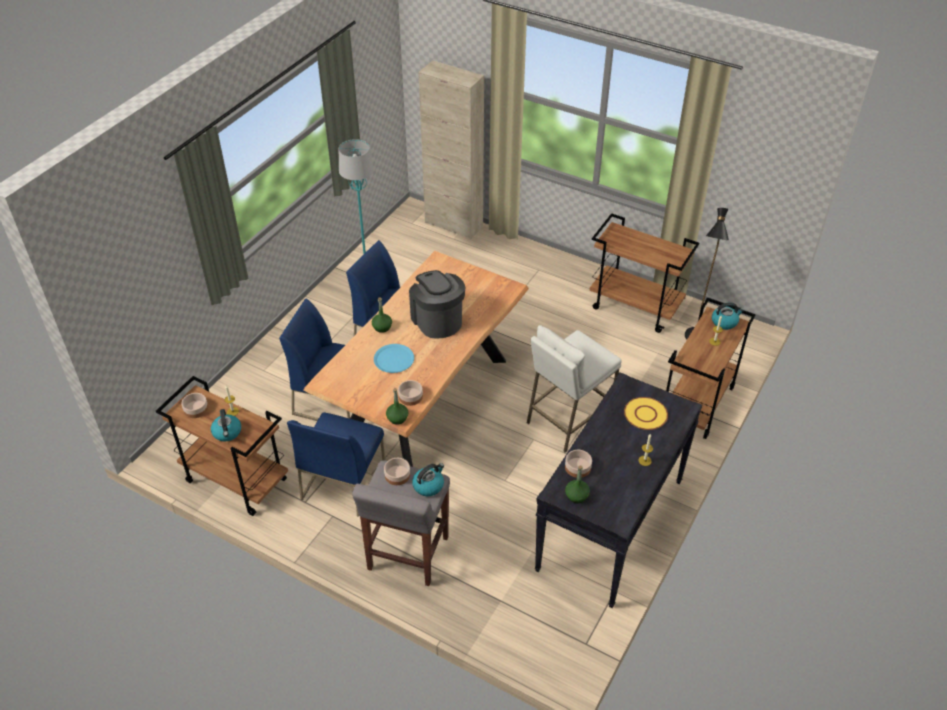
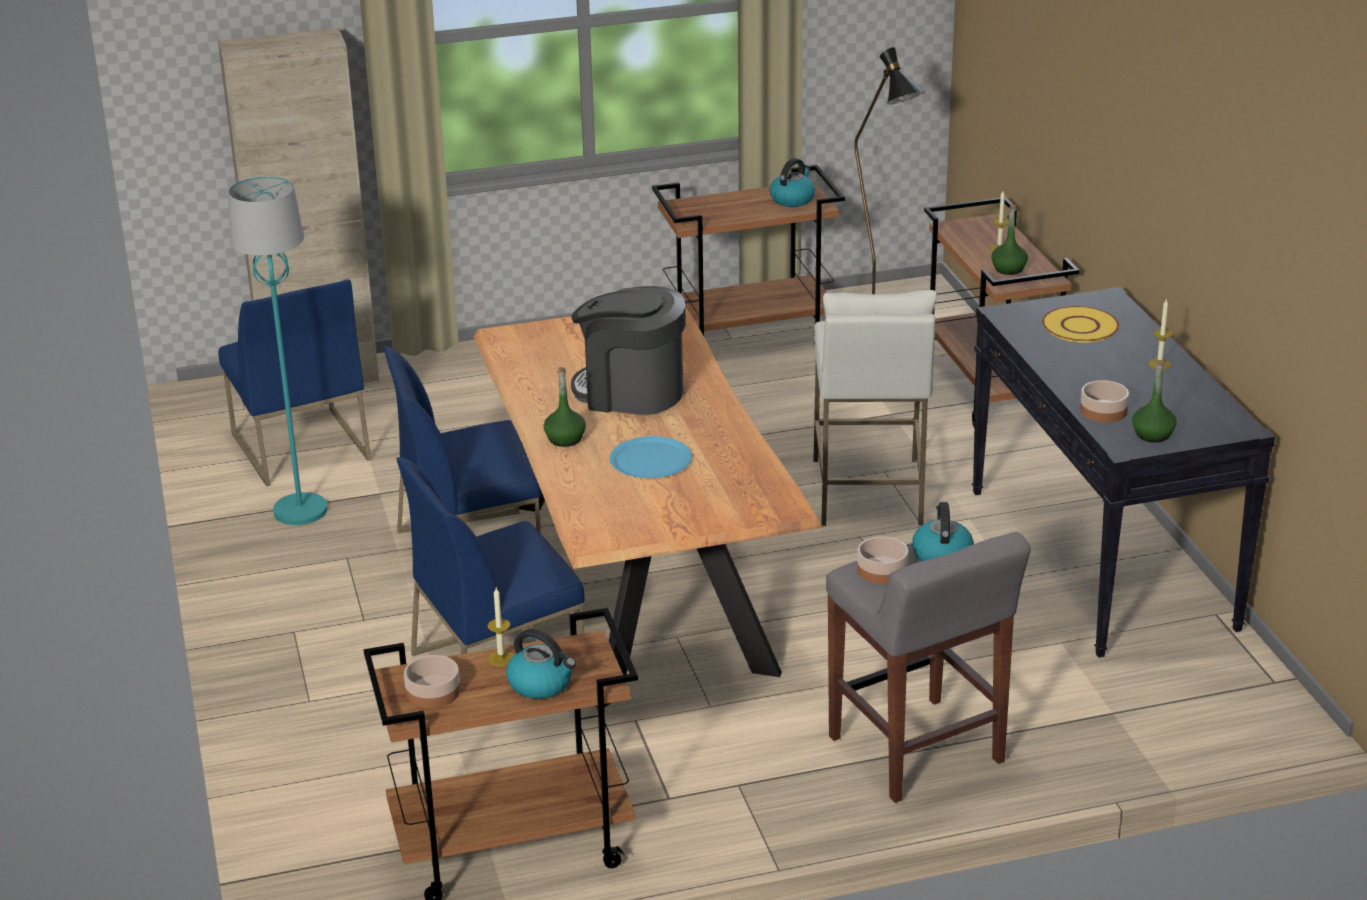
camera: 45 degrees left, 15 degrees down
(343, 481) = (682, 739): blue chair -> blue chair (299, 446)
(397, 418) = (779, 510): green bottle -> green bottle (1009, 269)
(410, 396) = (751, 481): bowl -> none
(724, 322) = (976, 226): kettle -> kettle (792, 199)

